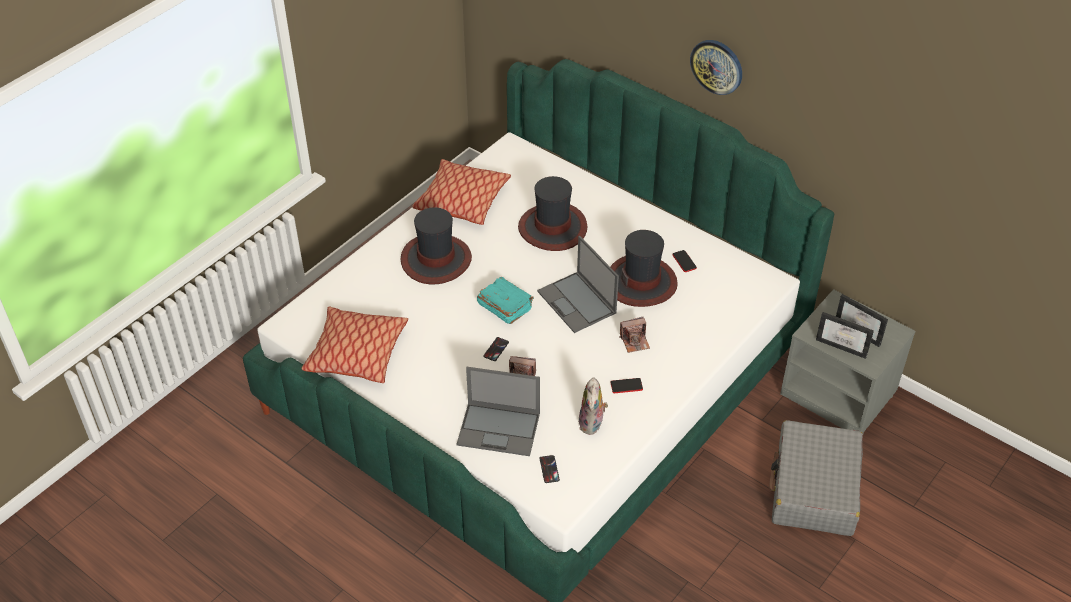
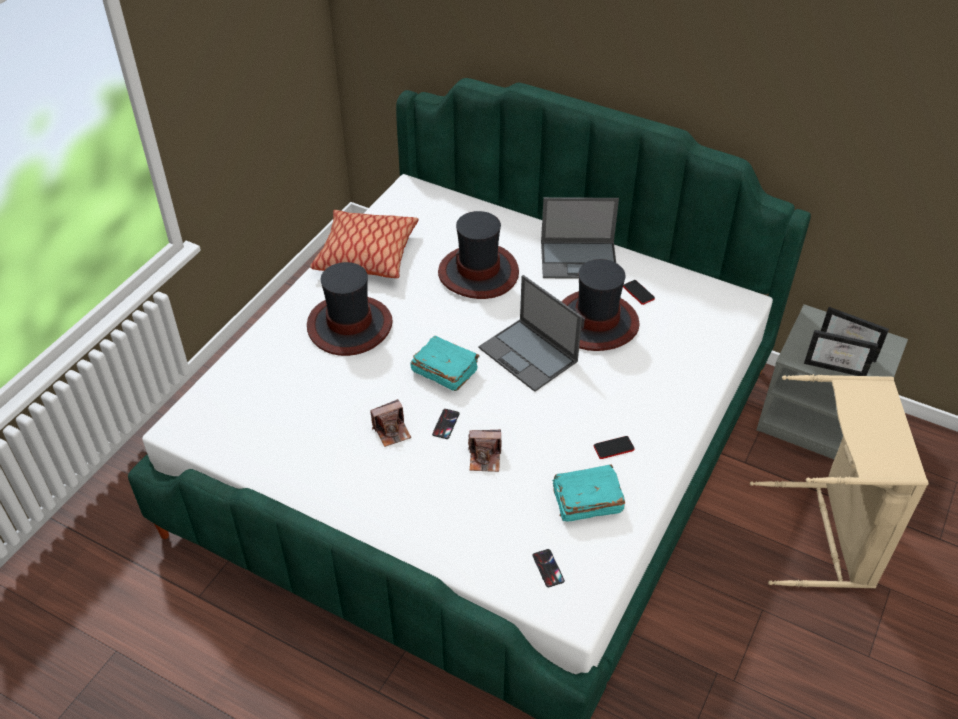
camera: 10 degrees left, 0 degrees up
(356, 353) = (274, 452): pillow -> none
(500, 429) = (473, 524): laptop -> laptop (579, 260)
(592, 424) = (586, 501): plush toy -> turquoise book
(635, 341) = (608, 392): camera -> camera (392, 431)
(717, 66) = (658, 57): wall clock -> none
(814, 489) = (826, 535): grey suitcase -> beige laundry basket

